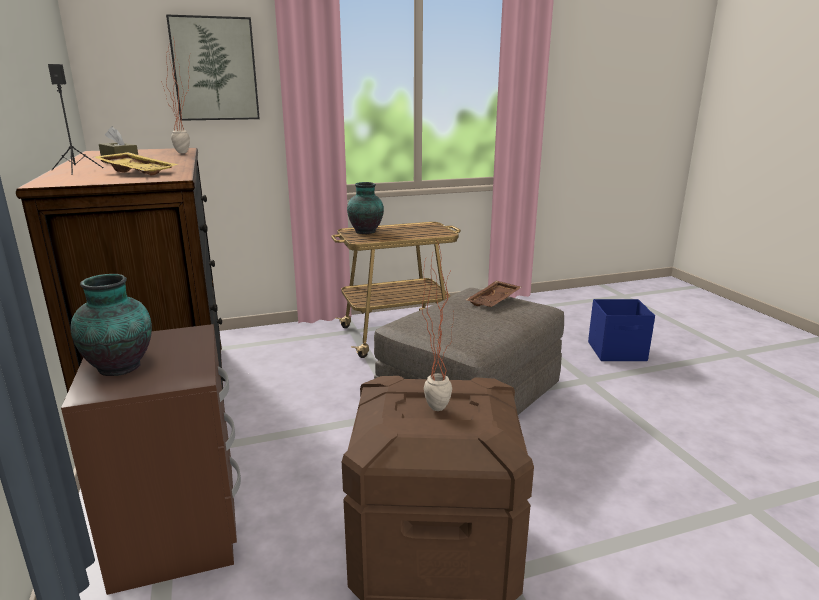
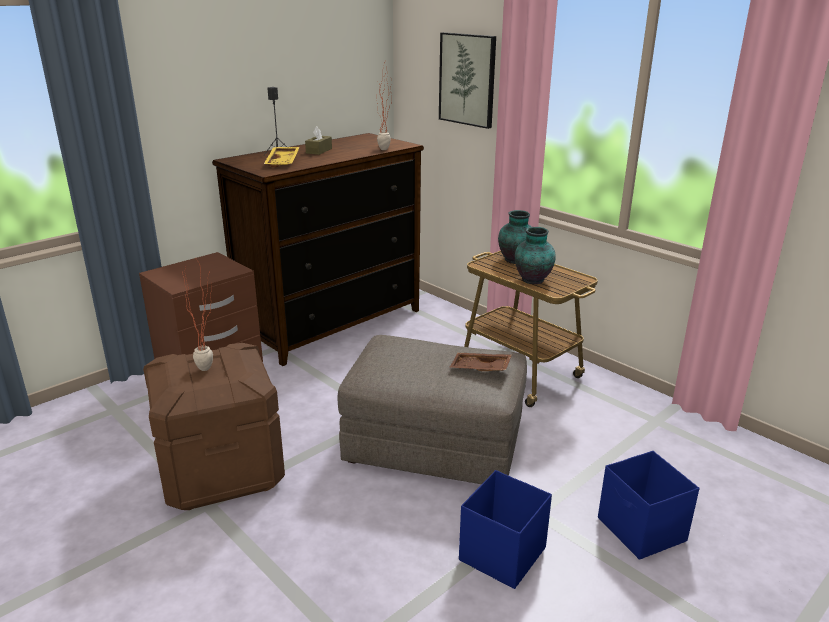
camera: 65 degrees right, 5 degrees up
(121, 368) = (183, 269): vase -> vase (533, 280)
(633, 407) = (501, 555): none -> blue storage box

